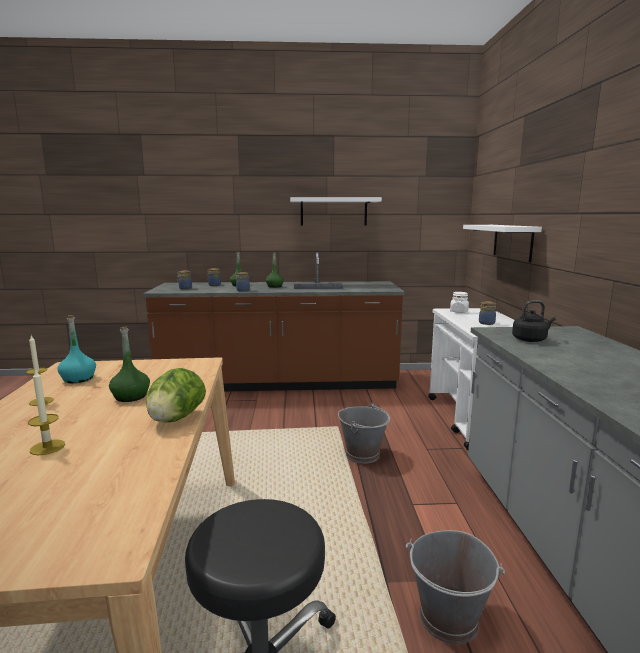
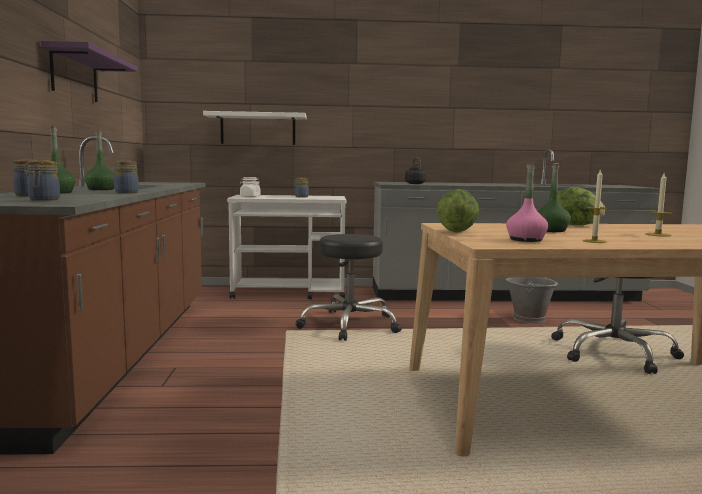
camera: 90 degrees left, 5 degrees down
(78, 379) = (525, 239): turquoise bottle -> pink bottle
(145, 363) = (456, 232): none -> lettuce
(333, 212) = (74, 75): white shelf -> purple shelf
(363, 454) = (350, 325): grey bucket -> black stool

